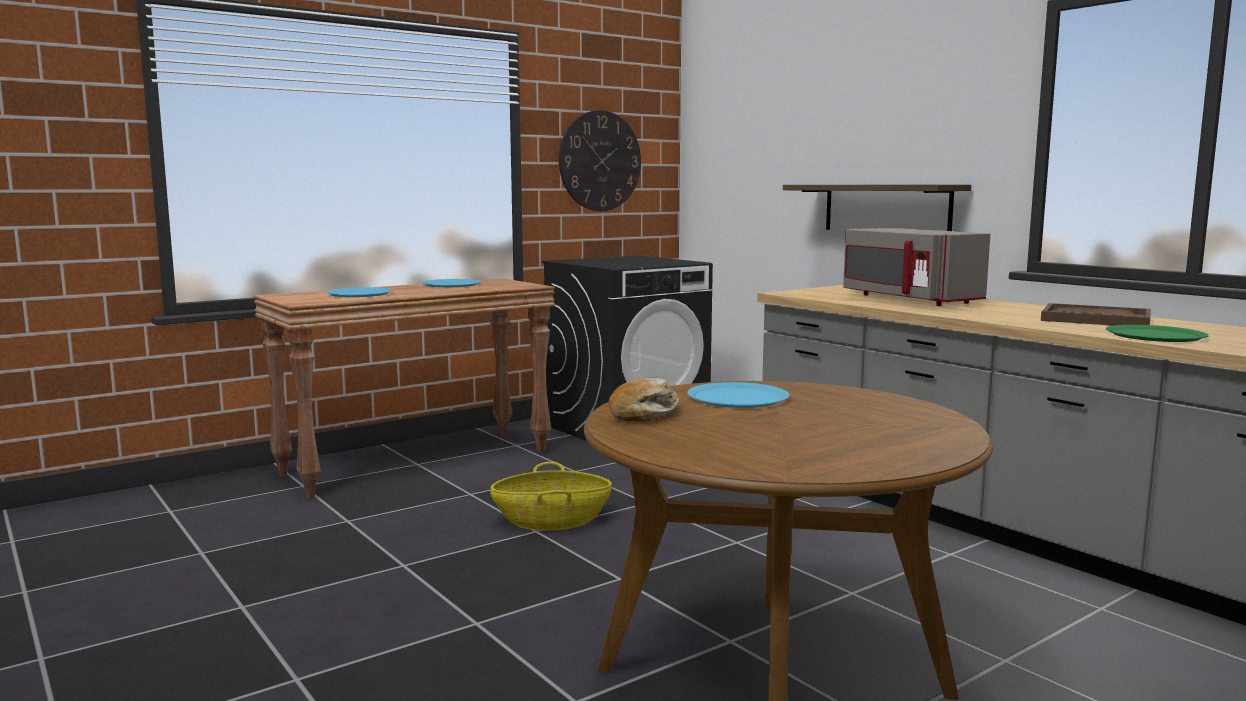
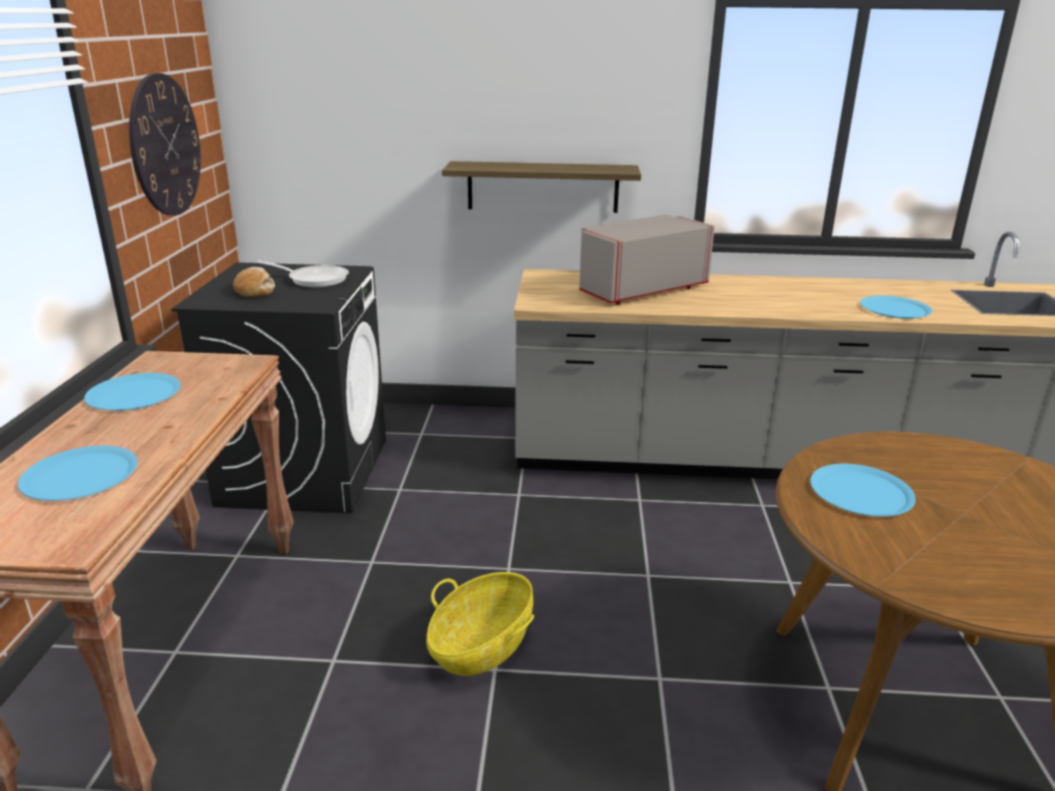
camera: 50 degrees left, 15 degrees up
(645, 413) = (897, 560): bread -> bread (255, 291)
(653, 262) = (314, 279): none -> frying pan
(907, 299) = (640, 289): grey microwave -> grey microwave turned 135 degrees clockwise
(1095, 319) = (812, 292): brown tray -> none
(1155, 335) = (895, 309): green plate -> blue plate

